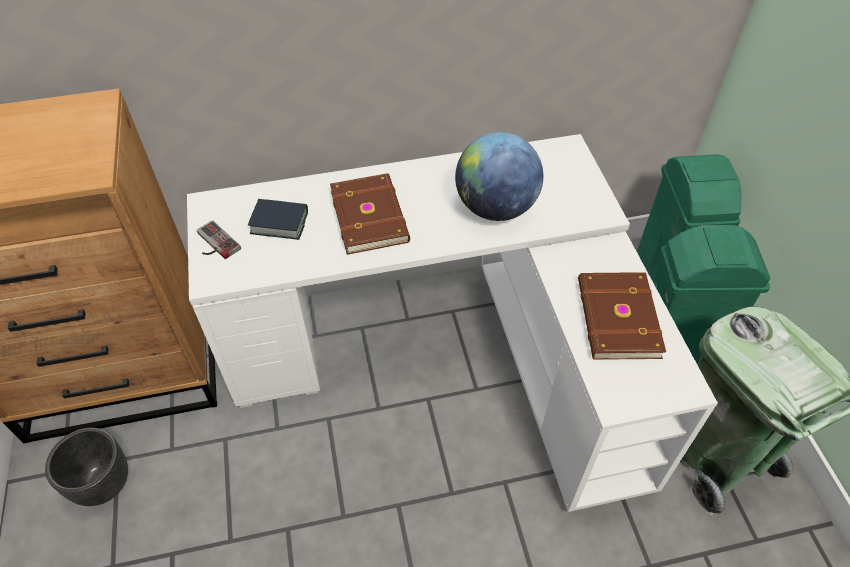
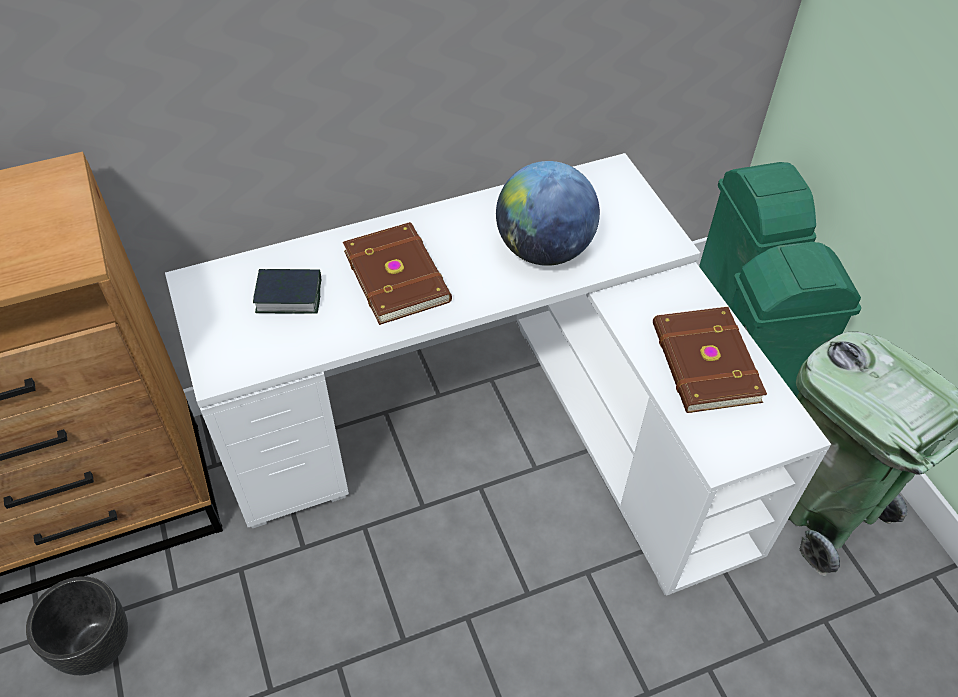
camera: 10 degrees left, 0 degrees up
(214, 244) = (213, 330): game controller -> none

